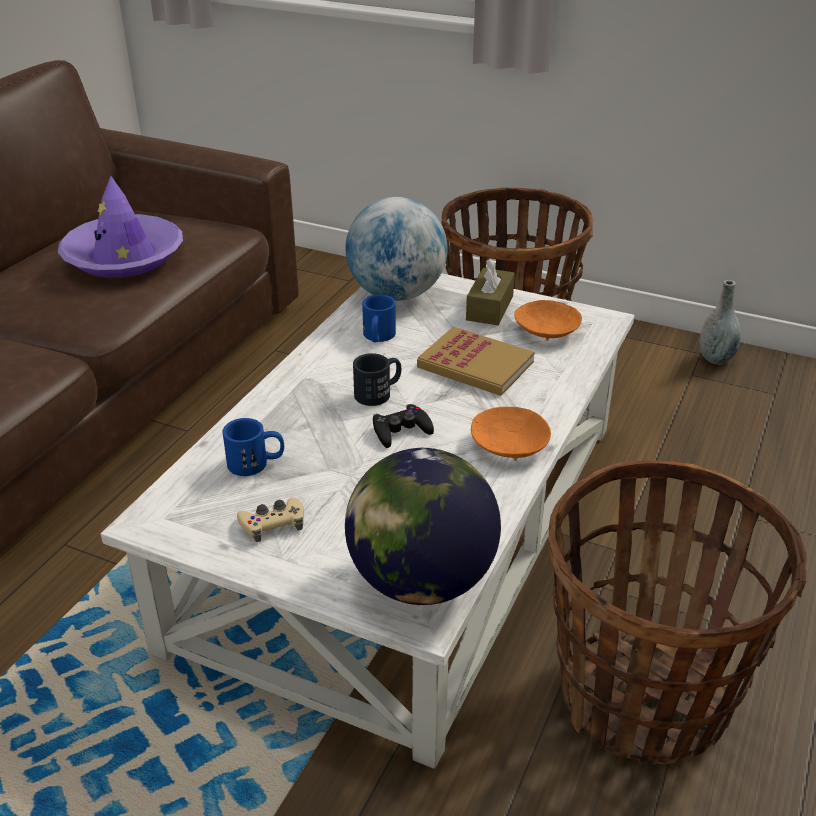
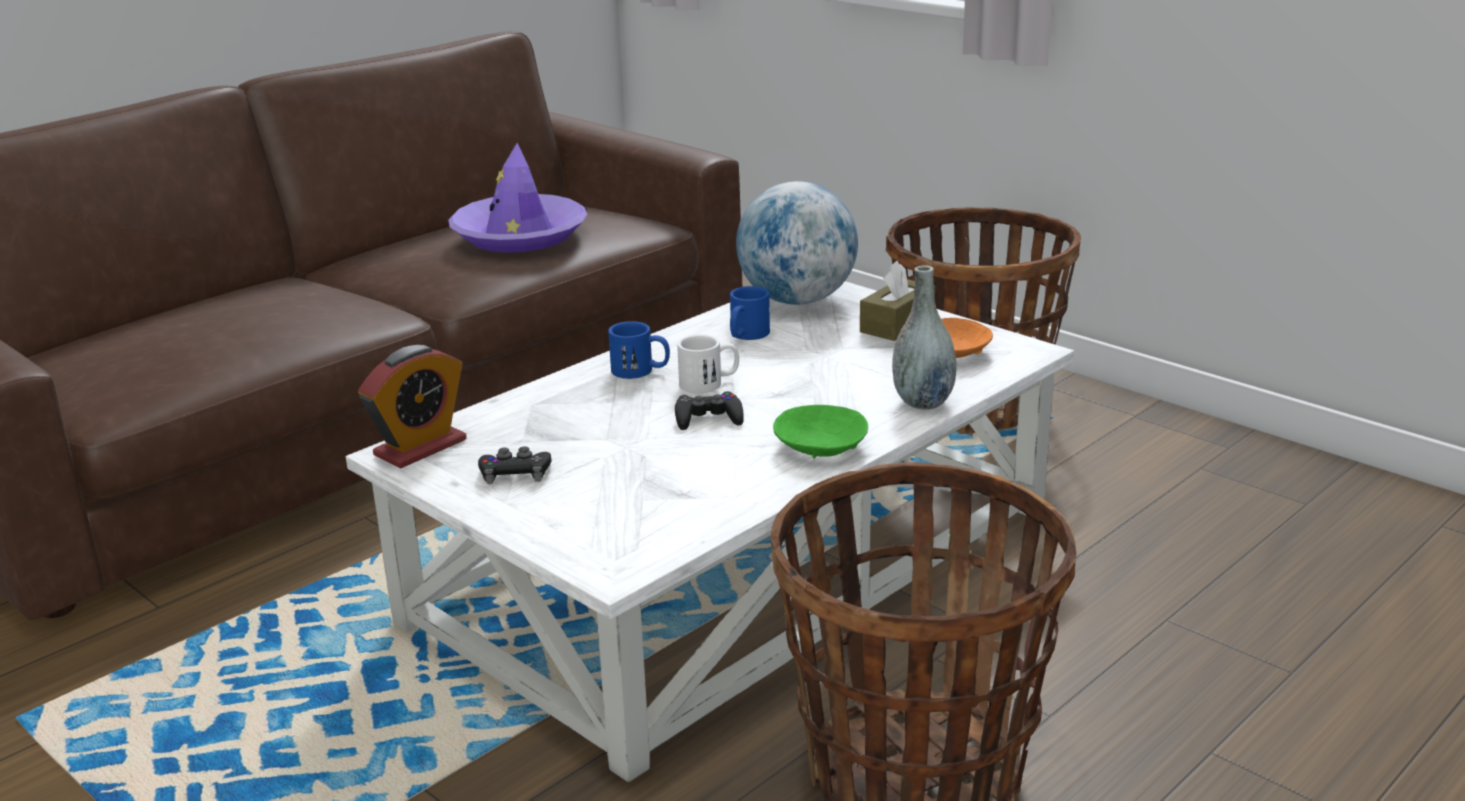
camera: 20 degrees right, 10 degrees down
(167, 510) = (420, 447): none -> alarm clock
(256, 463) = (535, 423): blue mug -> blue mug (641, 371)
(273, 524) = (515, 473): beige game controller -> black game controller
(379, 392) = (709, 383): black mug -> white mug
(420, 580) = (632, 541): globe -> none
(475, 365) = (838, 373): book -> none
(508, 445) = (819, 446): orange bowl -> green bowl
(715, 359) = (1247, 455): grey vase -> grey vase (923, 402)

